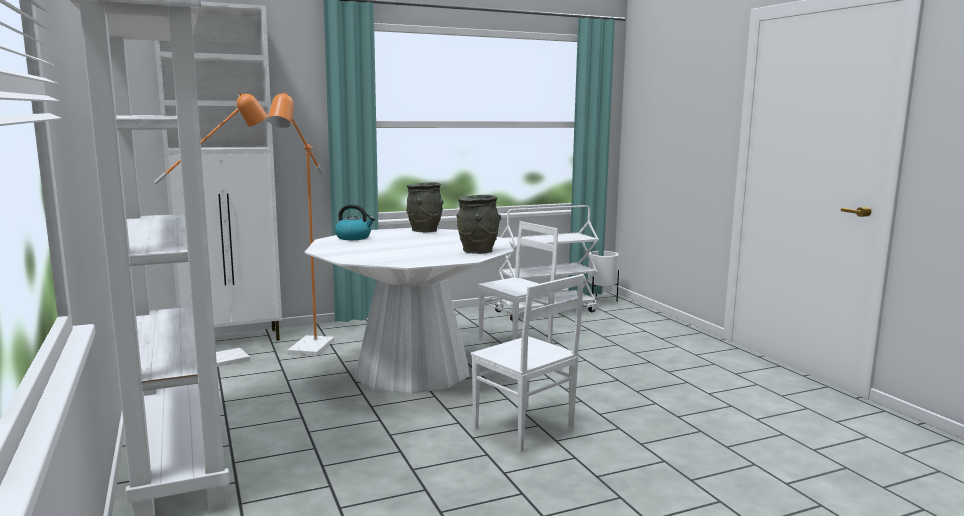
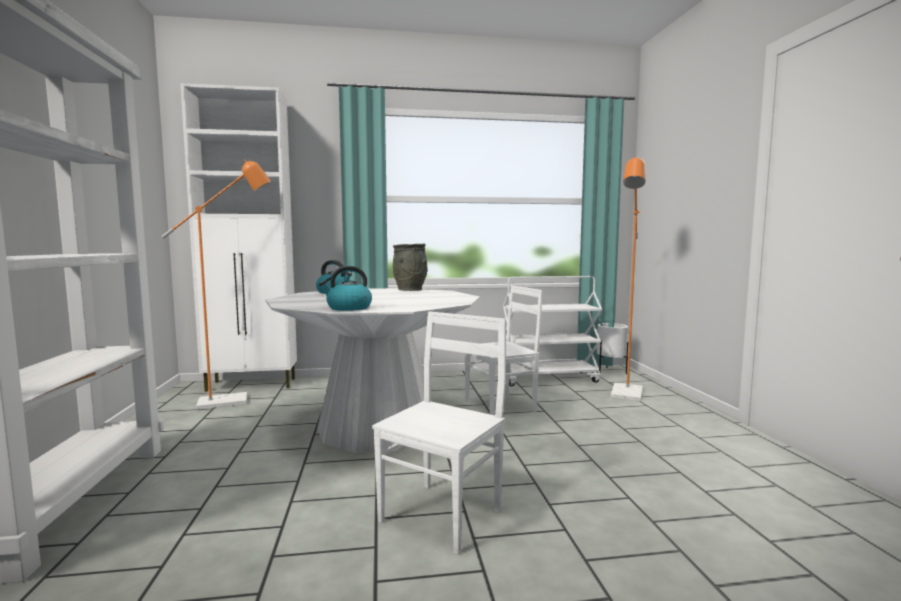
camera: 15 degrees right, 5 degrees down
(307, 350) = (303, 398): orange floor lamp -> orange floor lamp (626, 395)
(413, 260) = (348, 308): none -> kettle
(478, 251) = (431, 303): grey vase -> none
(523, 429) = (443, 515): white chair -> white chair turned 120 degrees counterclockwise

